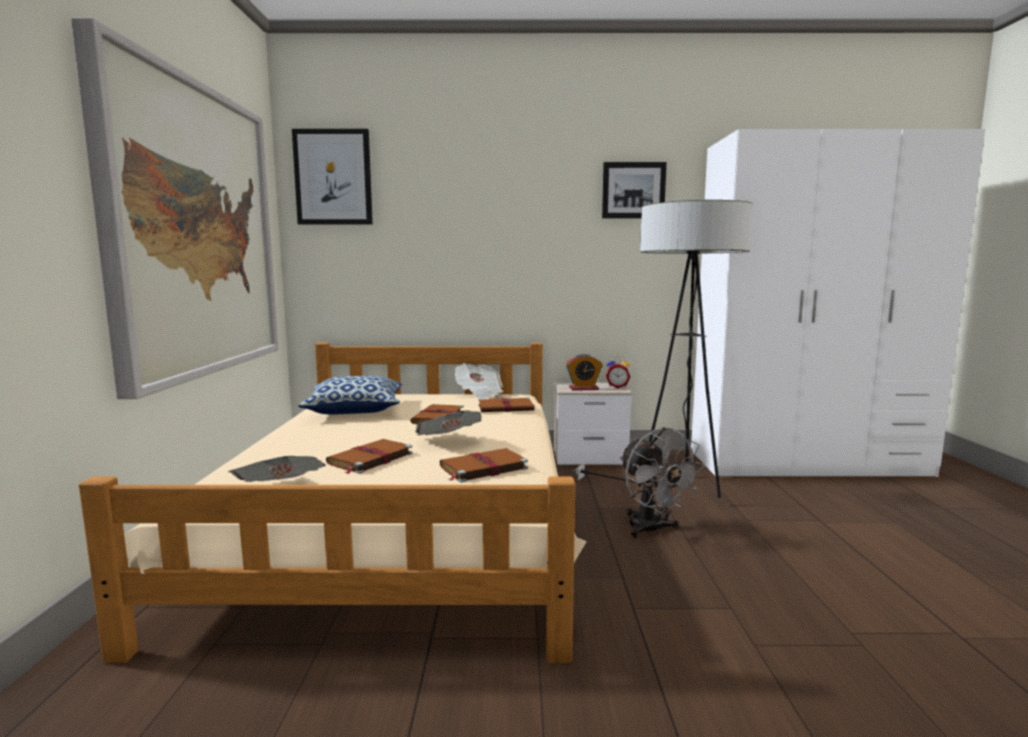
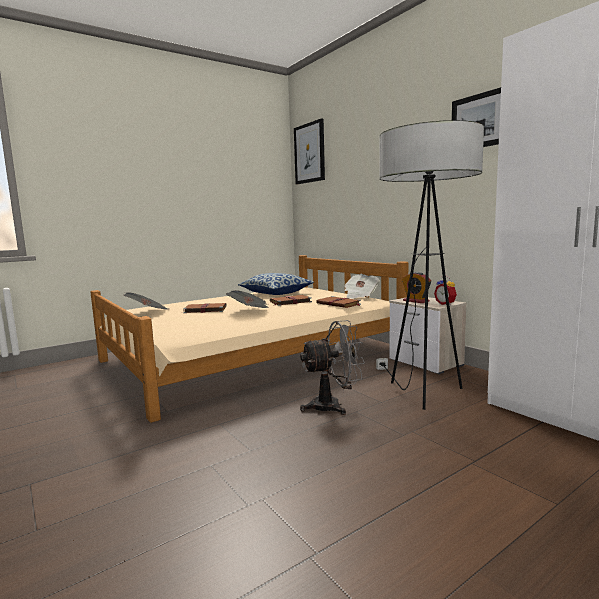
camera: 55 degrees right, 0 degrees up
(195, 230) = (205, 193): picture -> none
(482, 468) = (217, 322): brown book -> none
(652, 530) = (333, 406): grey fan -> grey fan turned 135 degrees counterclockwise

